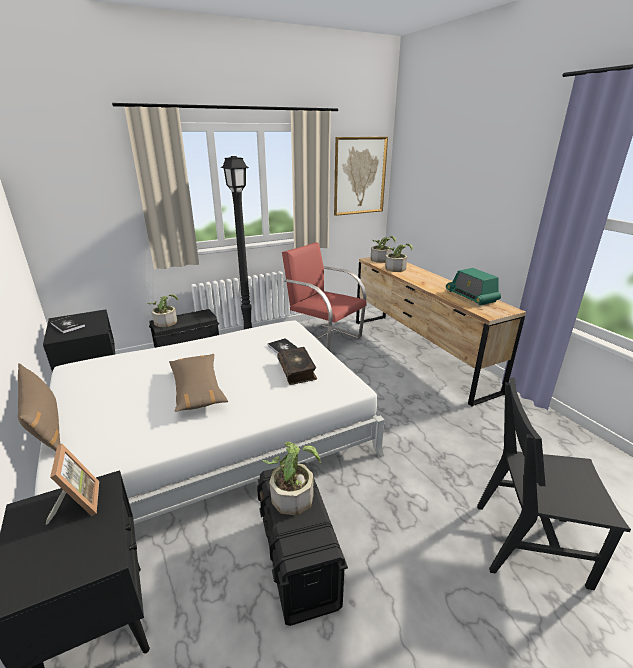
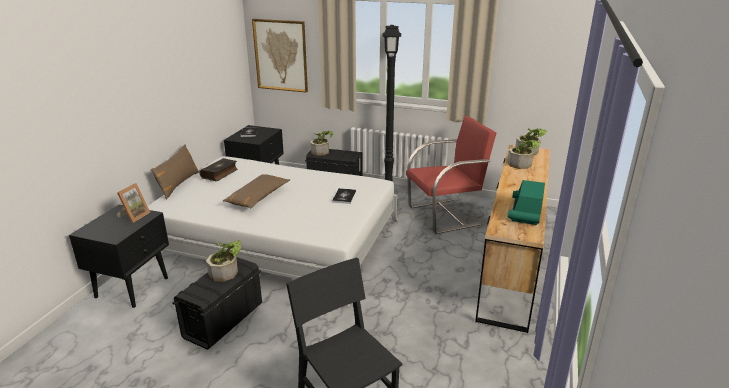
camera: 45 degrees right, 0 degrees up
(297, 370) = (325, 213): book -> book (220, 174)
(324, 340) = (445, 215): red armchair -> red armchair turned 75 degrees clockwise
(359, 176) = (540, 56): picture -> picture (281, 55)

